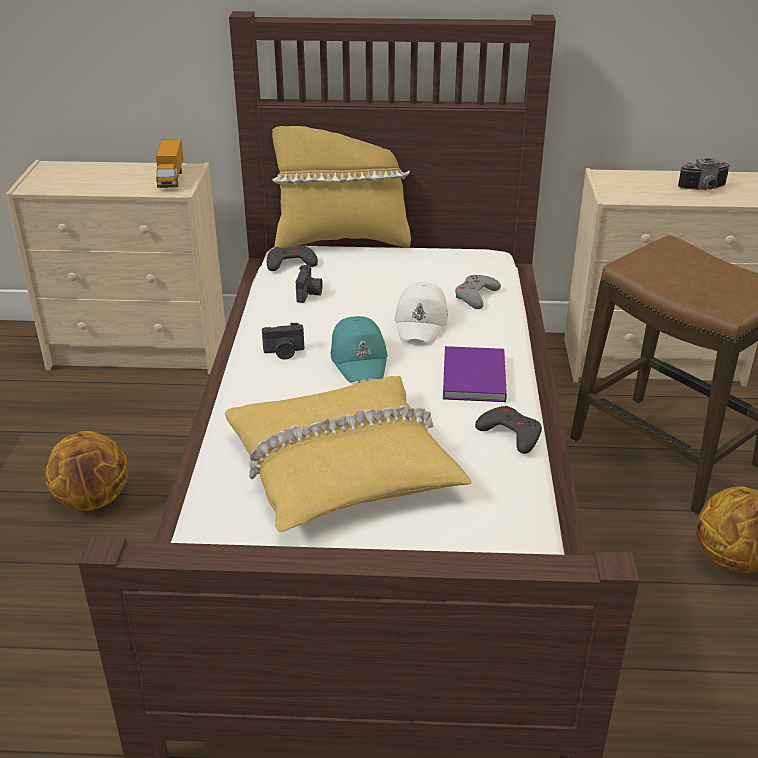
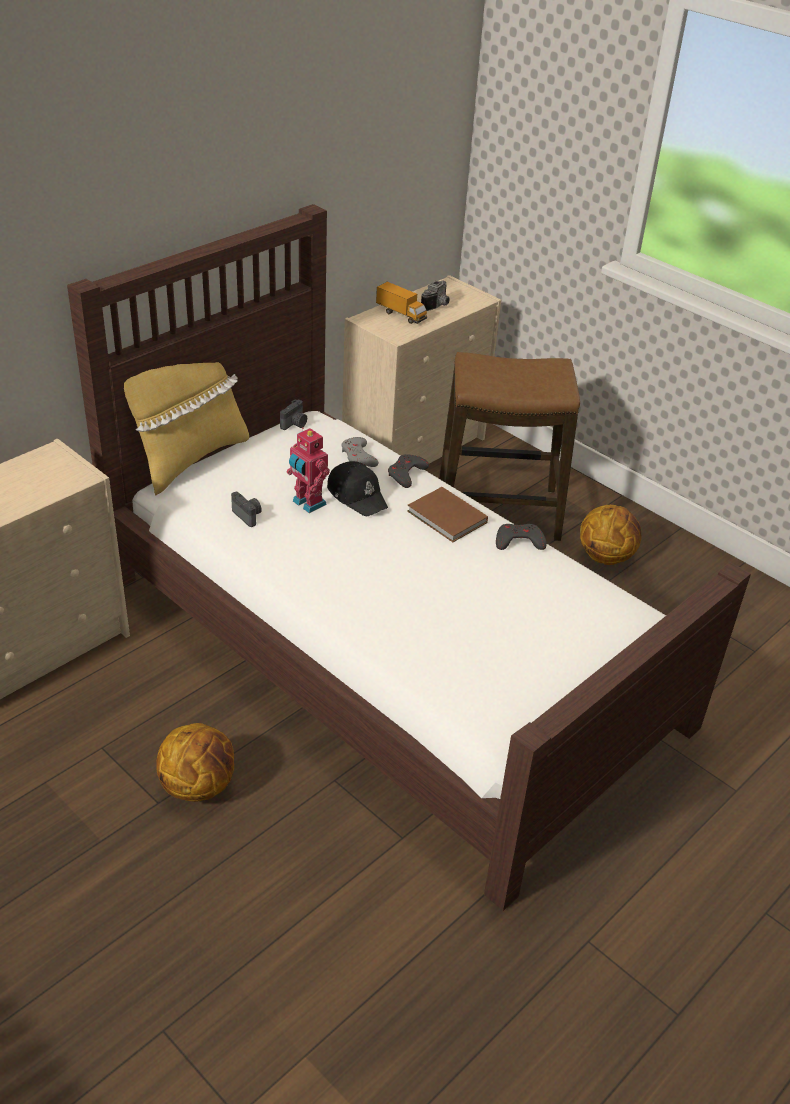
camera: 50 degrees left, 5 degrees up
(171, 178) = (56, 469): toy truck -> toy truck (401, 315)
(284, 352) = (308, 570): camera -> camera (295, 424)
(290, 263) = (190, 498): grey game controller -> grey game controller (406, 474)
(343, 467) = (470, 620): yellow pillow -> none
(359, 359) = (363, 545): turquoise cap -> none
(370, 308) = (307, 503): none -> toy robot
(422, 322) = (357, 495): white cap -> black cap
(472, 379) = (447, 518): purple book -> brown book

